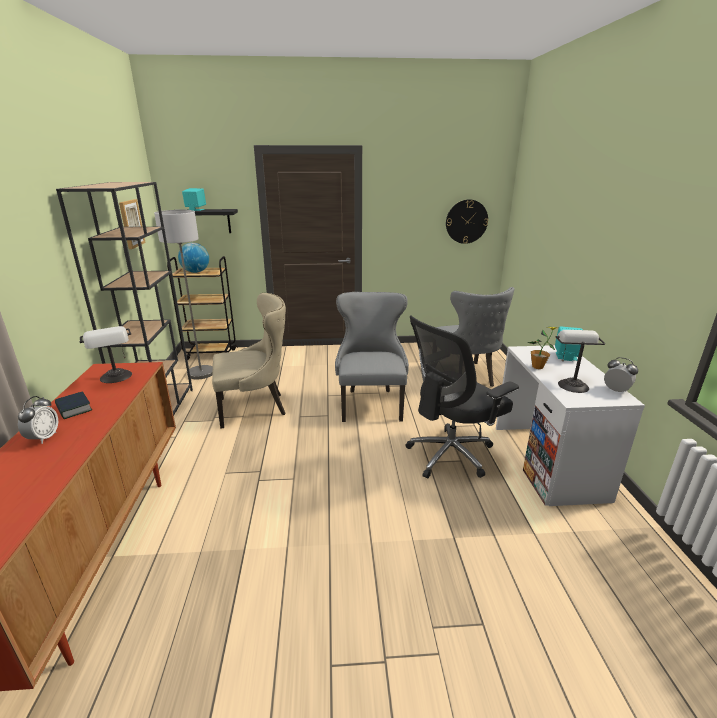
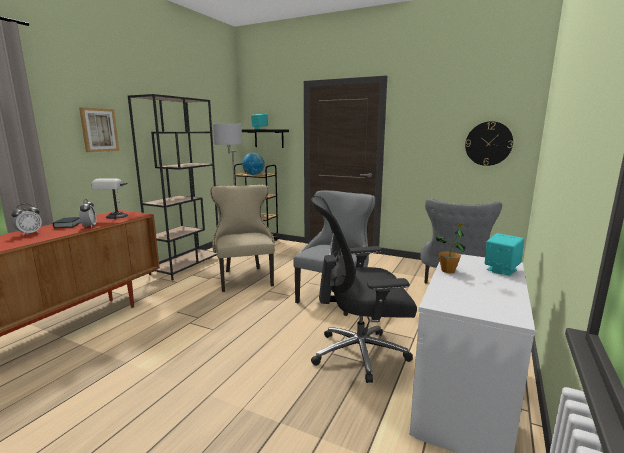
camera: 30 degrees right, 10 degrees down
(131, 223) = (205, 133): picture -> picture (99, 130)
(255, 408) = (245, 277): beige chair -> beige chair turned 120 degrees counterclockwise
(570, 383) = (464, 290): table lamp -> none
(616, 390) = (515, 308): alarm clock -> alarm clock (89, 226)

